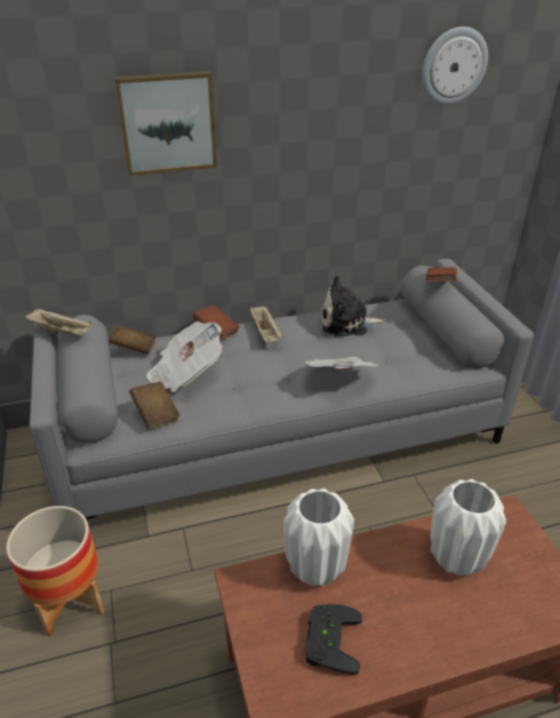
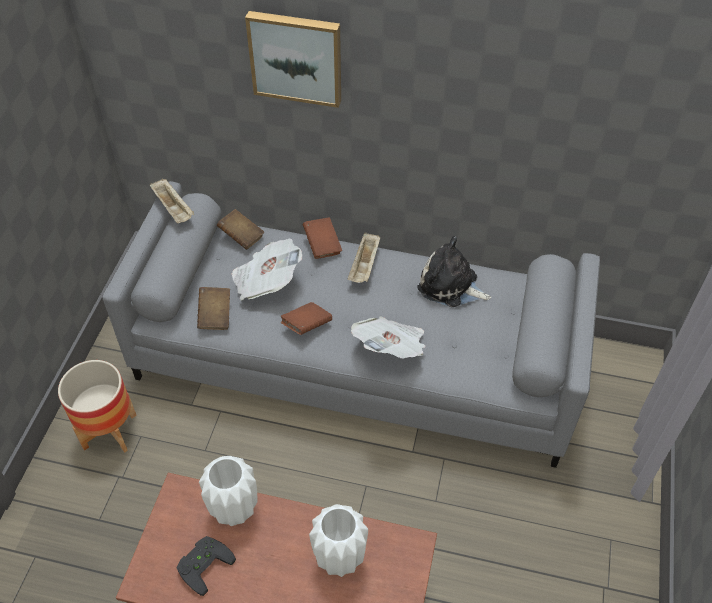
camera: 30 degrees right, 15 degrees up
(439, 284) = (548, 289): brown book -> brown book (306, 325)
(453, 66) = (624, 73): wall clock -> none

